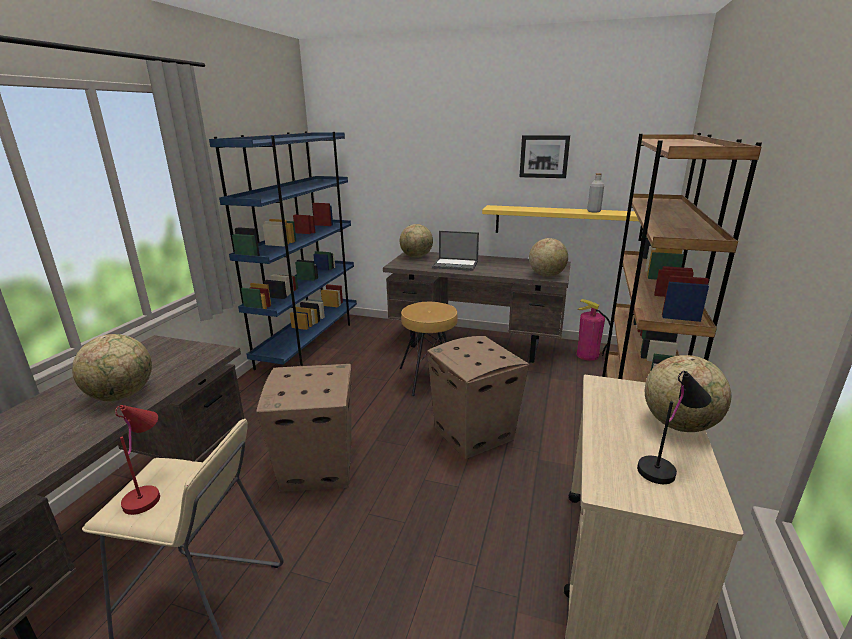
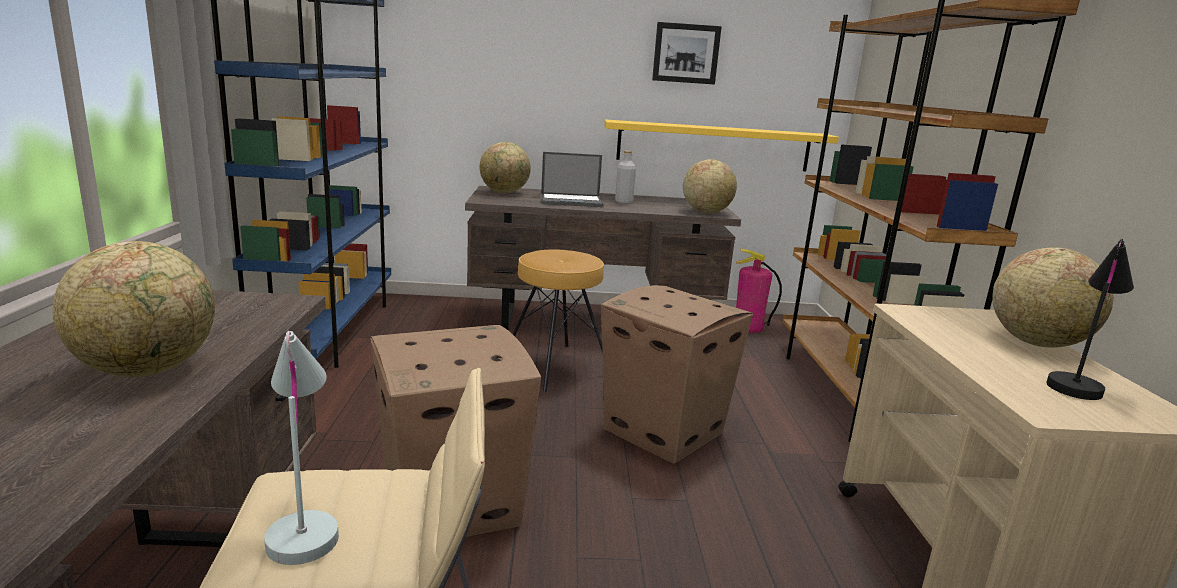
camera: 20 degrees left, 5 degrees down
(150, 490) = (305, 521): red table lamp -> white table lamp
(593, 211) = (752, 129): grey bottle -> grey bottle (623, 202)

